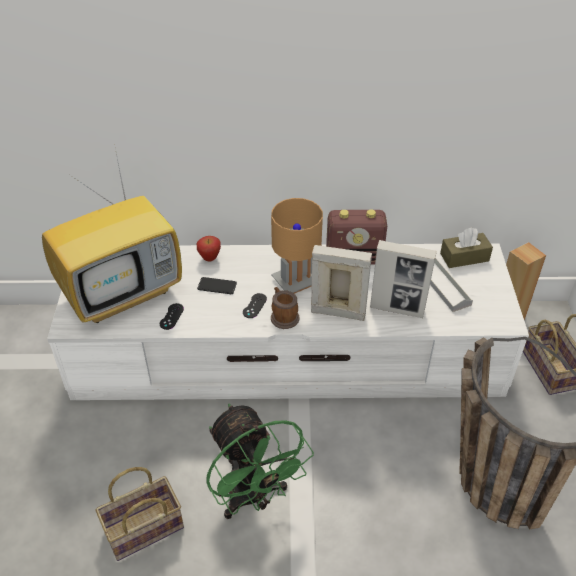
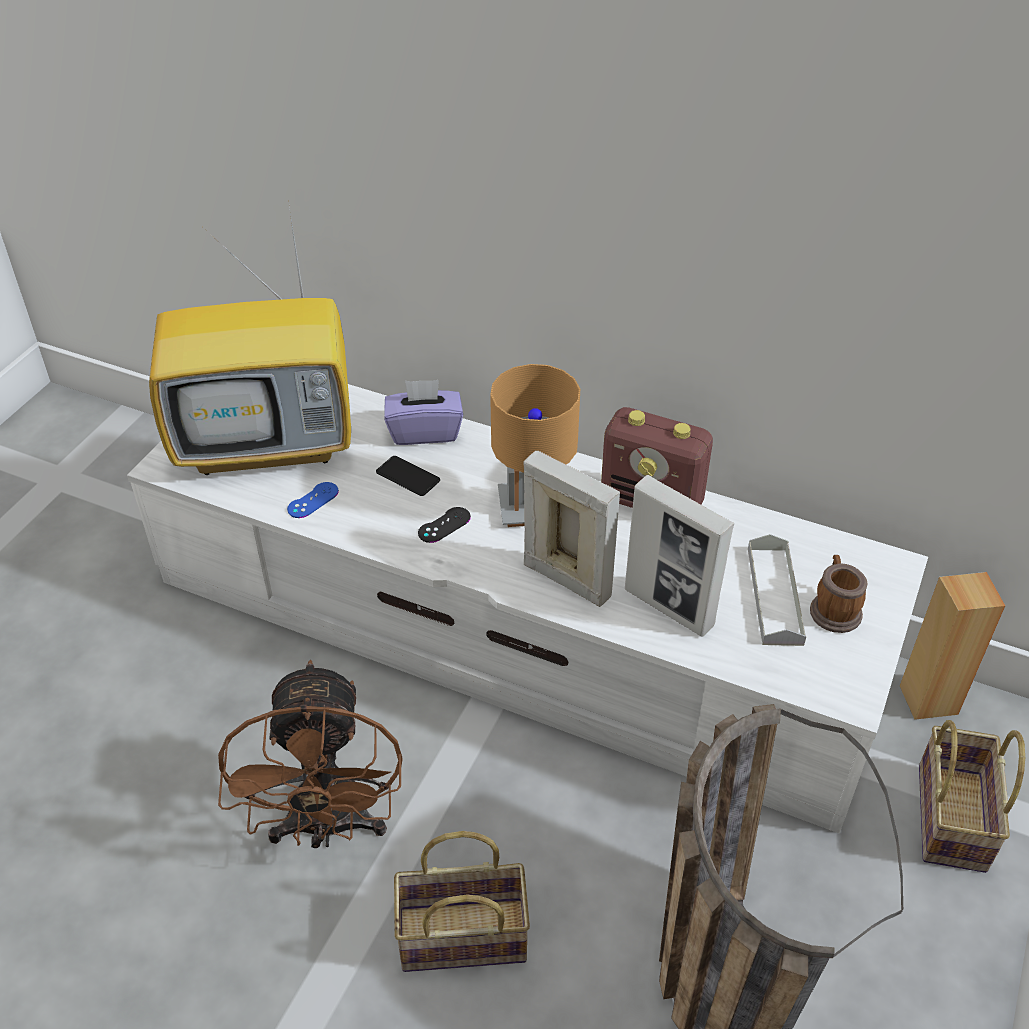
camera: 25 degrees right, 0 degrees up
(143, 531) = (147, 809): basket -> basket (459, 939)
(171, 316) = (313, 500): black game controller -> blue game controller
(209, 258) = (424, 431): apple -> purple tissue box
(253, 497) = (328, 827): green fan -> brown fan
(283, 316) = (477, 556): mug -> mug (833, 609)
(464, 257) = (846, 560): brown tissue box -> none

